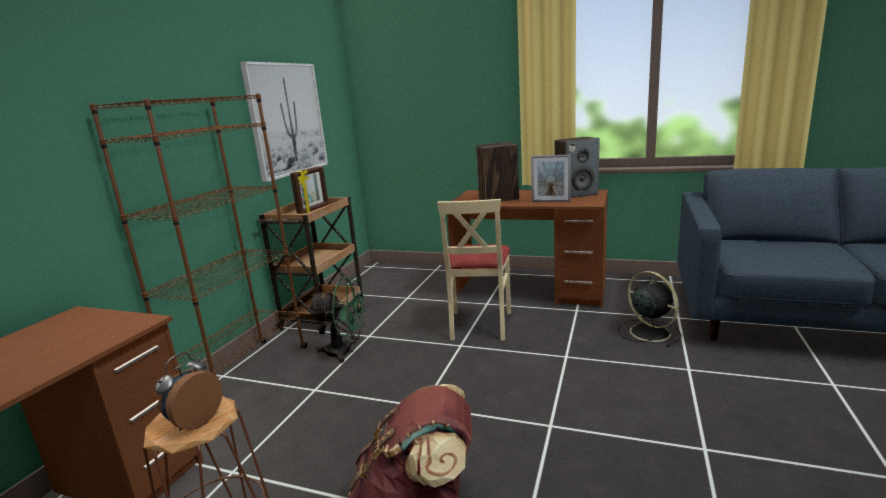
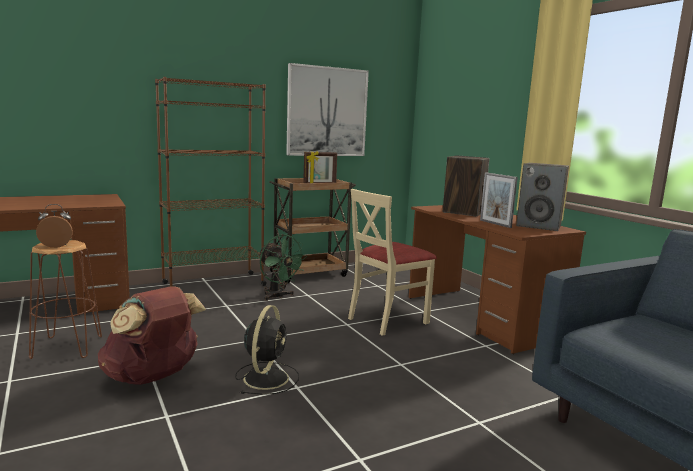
camera: 40 degrees right, 5 degrees down
(648, 332) = (511, 386): black fan -> black fan (267, 377)

